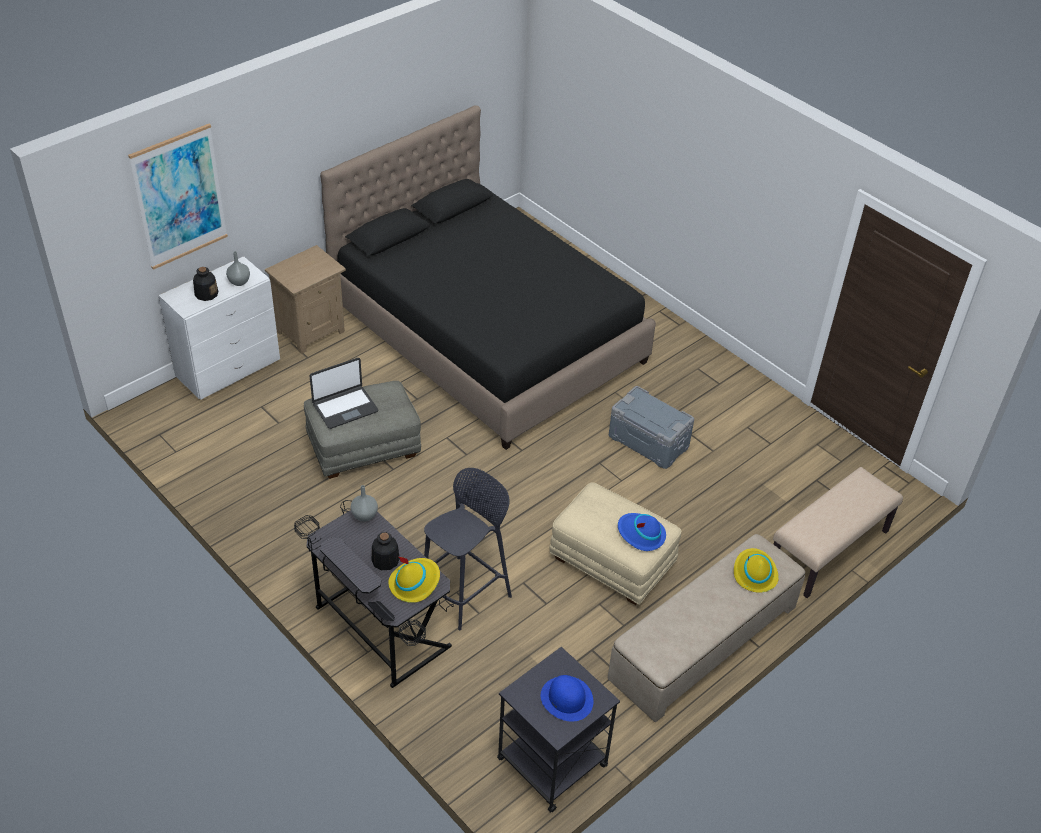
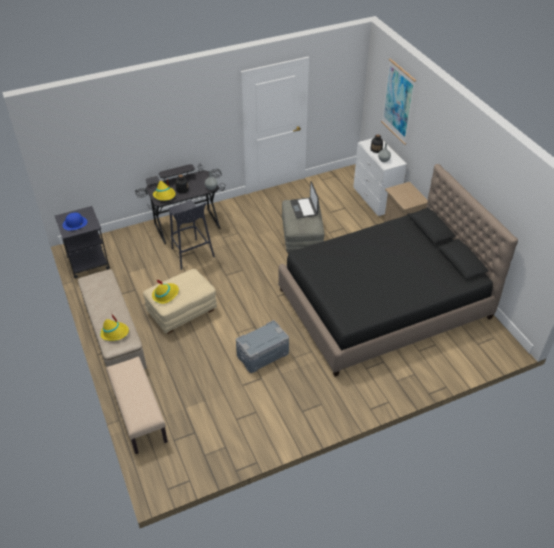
camera: 110 degrees right, 0 degrees up
(641, 534) = (165, 294): blue hat -> yellow hat

